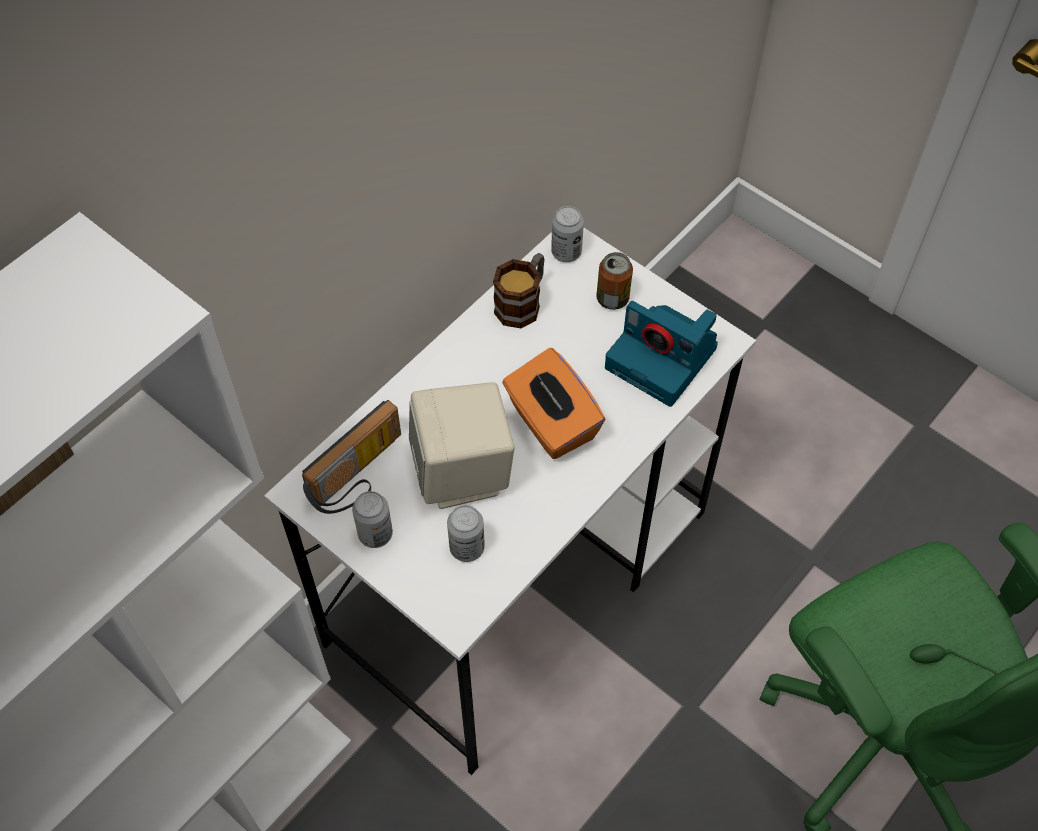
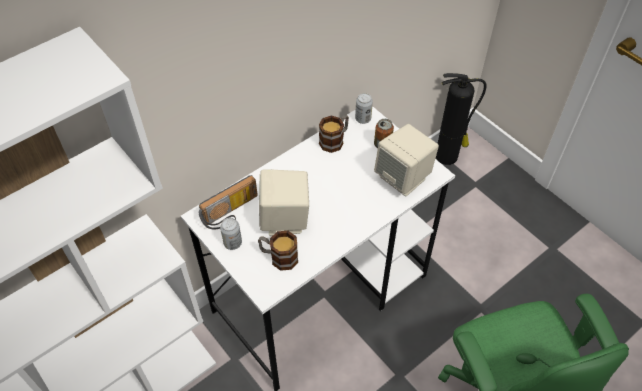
camera: 10 degrees right, 5 degrees down
(467, 548) = (278, 257): can -> mug
(551, 423) = (337, 201): orange tissue box -> none
(663, 359) = (403, 178): camera -> beige speaker
(704, 276) = (448, 156): none -> fire extinguisher

